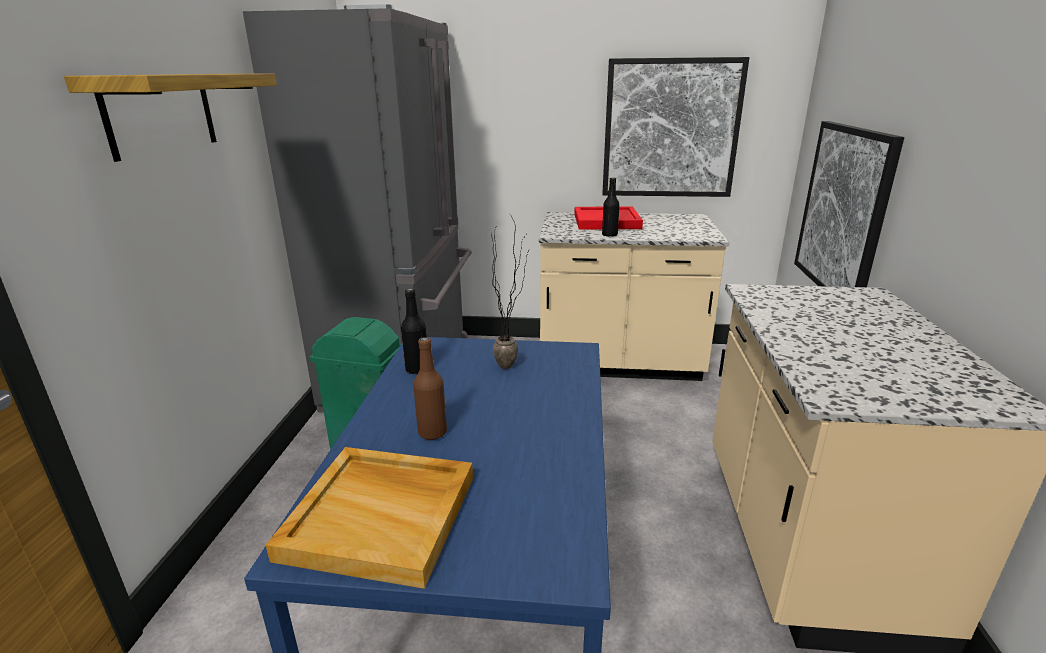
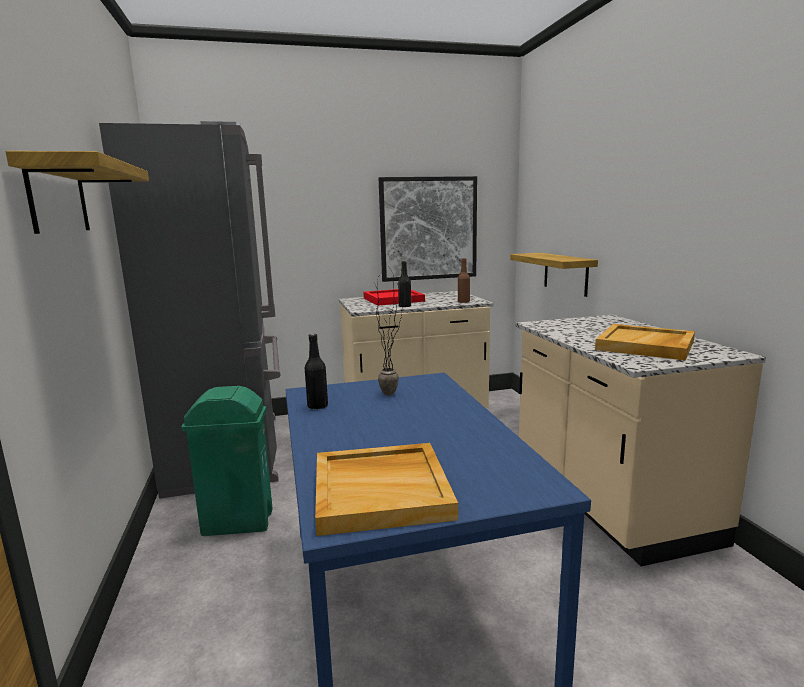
camera: 20 degrees left, 10 degrees down
(432, 433) = (371, 439): brown bottle -> brown bottle (463, 302)
(843, 212) = (565, 273): picture -> shelf
(877, 362) = (646, 346): none -> beige tray

